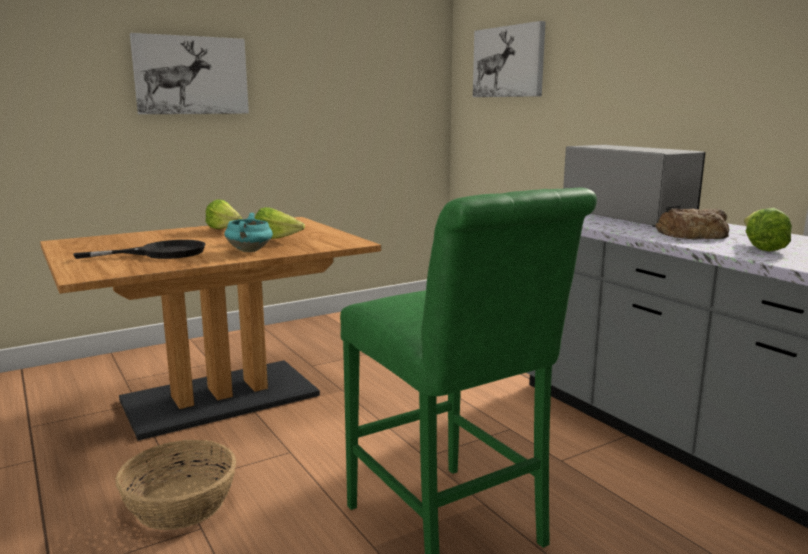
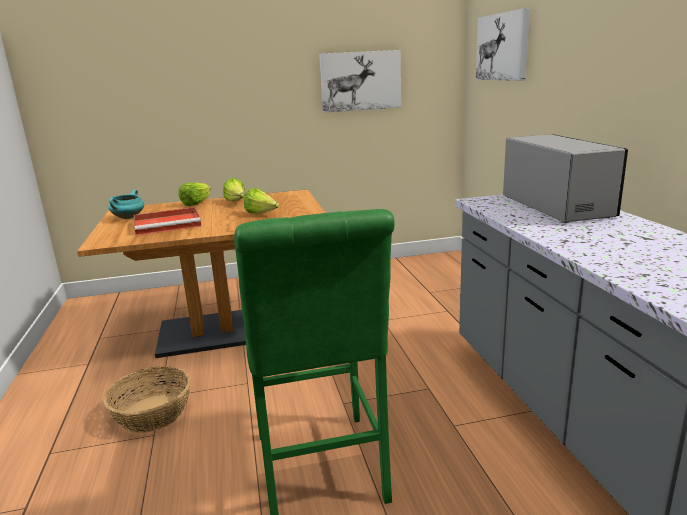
camera: 20 degrees right, 5 degrees up
(161, 253) = (169, 224): black frying pan -> red tray
(191, 75) = (230, 76): picture -> picture (360, 81)
(250, 251) = (230, 225): turquoise cooking pot -> turquoise cooking pot (128, 218)
(693, 233) = (591, 234): bread -> none
(760, 247) = (638, 258): lettuce -> lettuce (196, 203)

